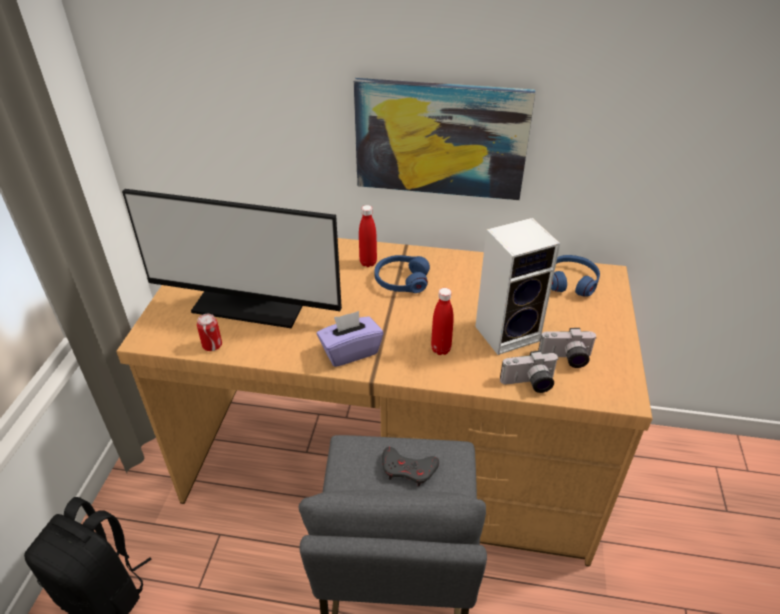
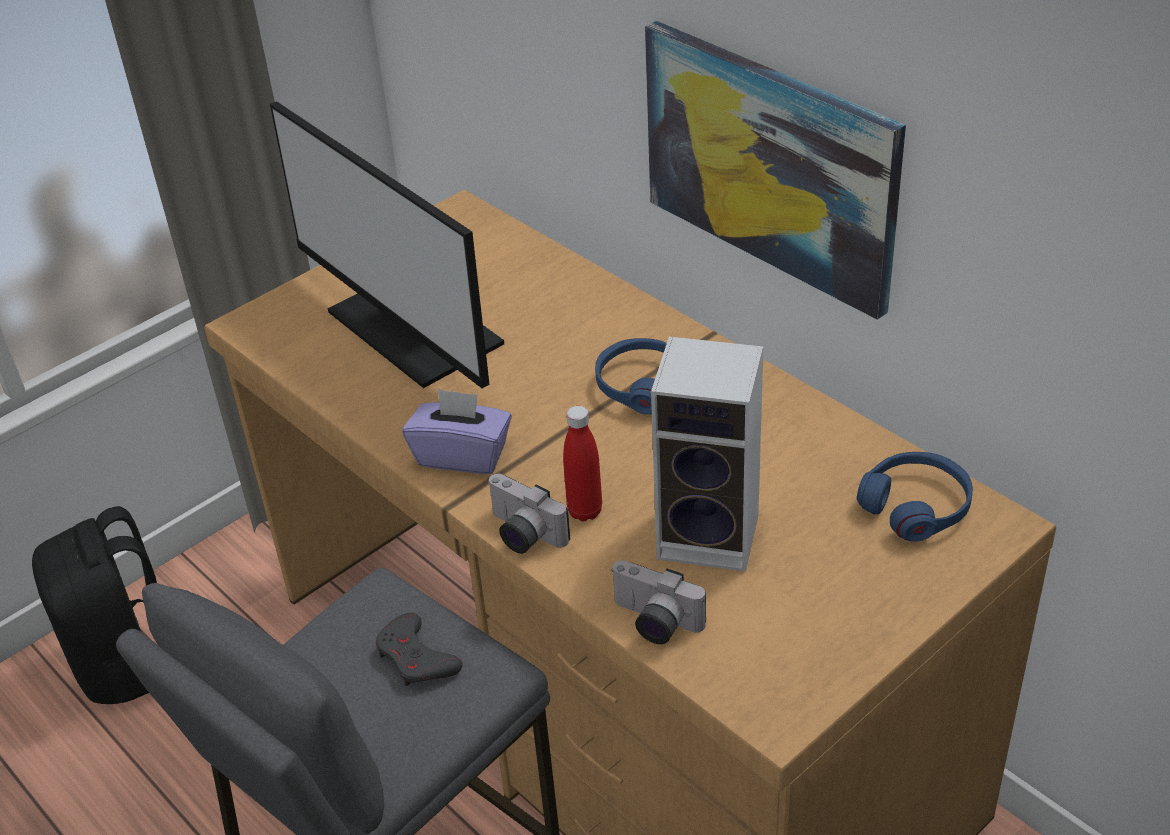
camera: 40 degrees right, 0 degrees up
(212, 345) = (309, 367): can -> none
(368, 263) = (625, 337): red bottle -> none
(566, 359) = (753, 617): camera -> camera (521, 534)

